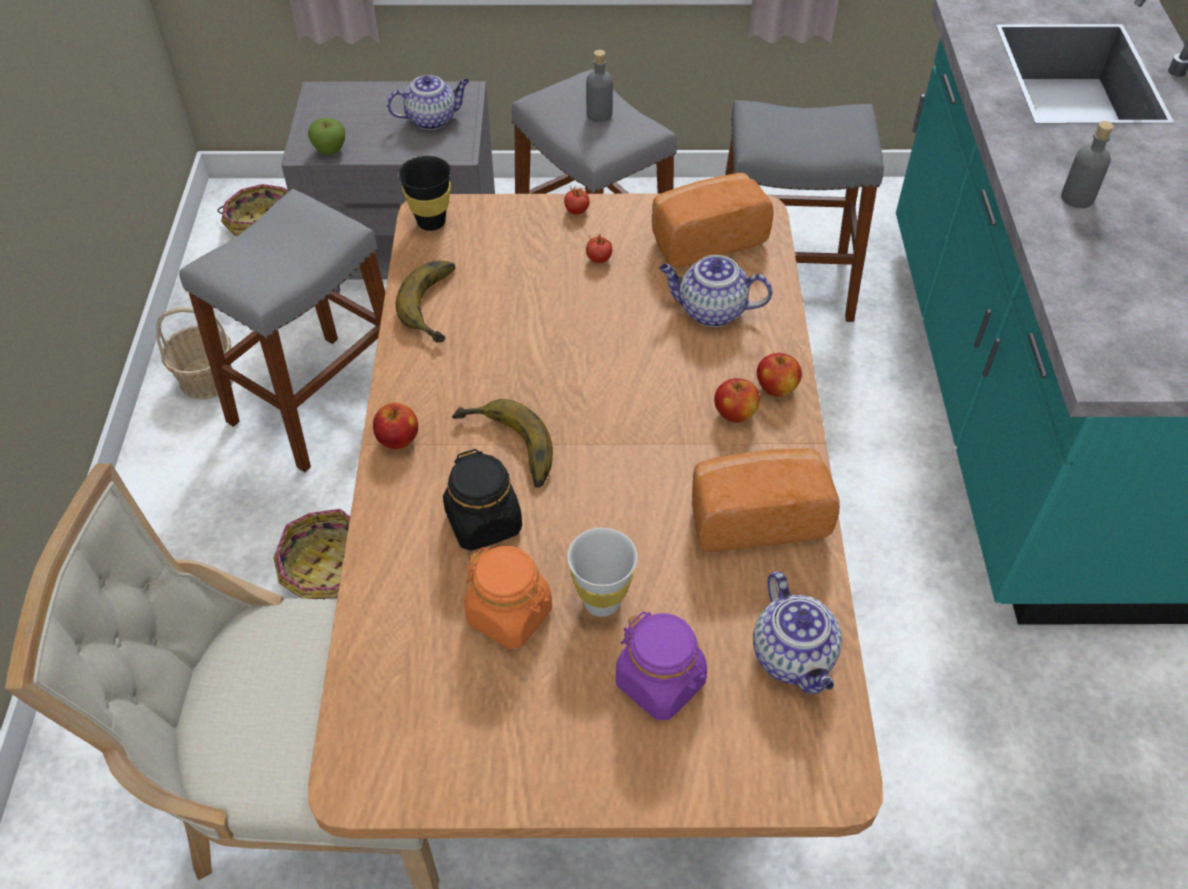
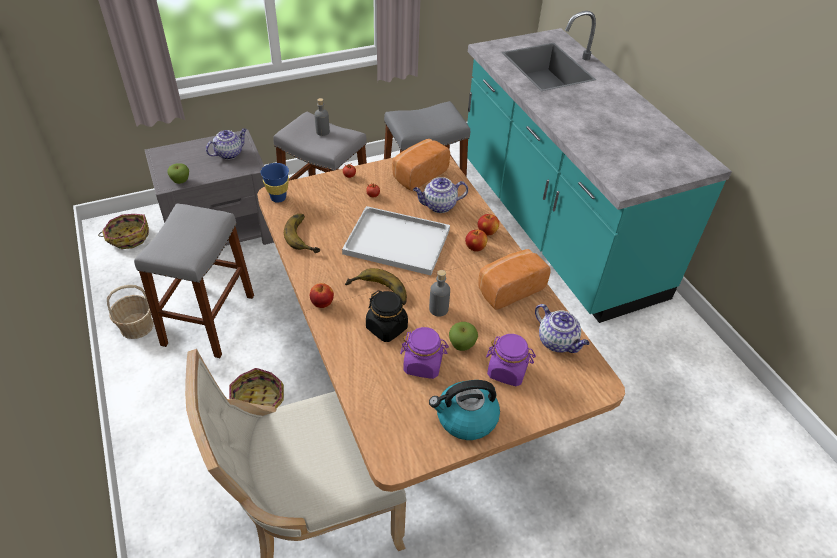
camera: 25 degrees left, 5 degrees down
(431, 222) = (278, 198): black cup -> blue cup
(510, 615) = (423, 364): orange jar -> purple jar
(529, 748) = (465, 418): none -> kettle
(589, 360) = (394, 242): none -> white tray
(601, 601) = (462, 345): white cup -> apple
(1077, 198) = (575, 119): grey bottle -> grey bottle (438, 309)

